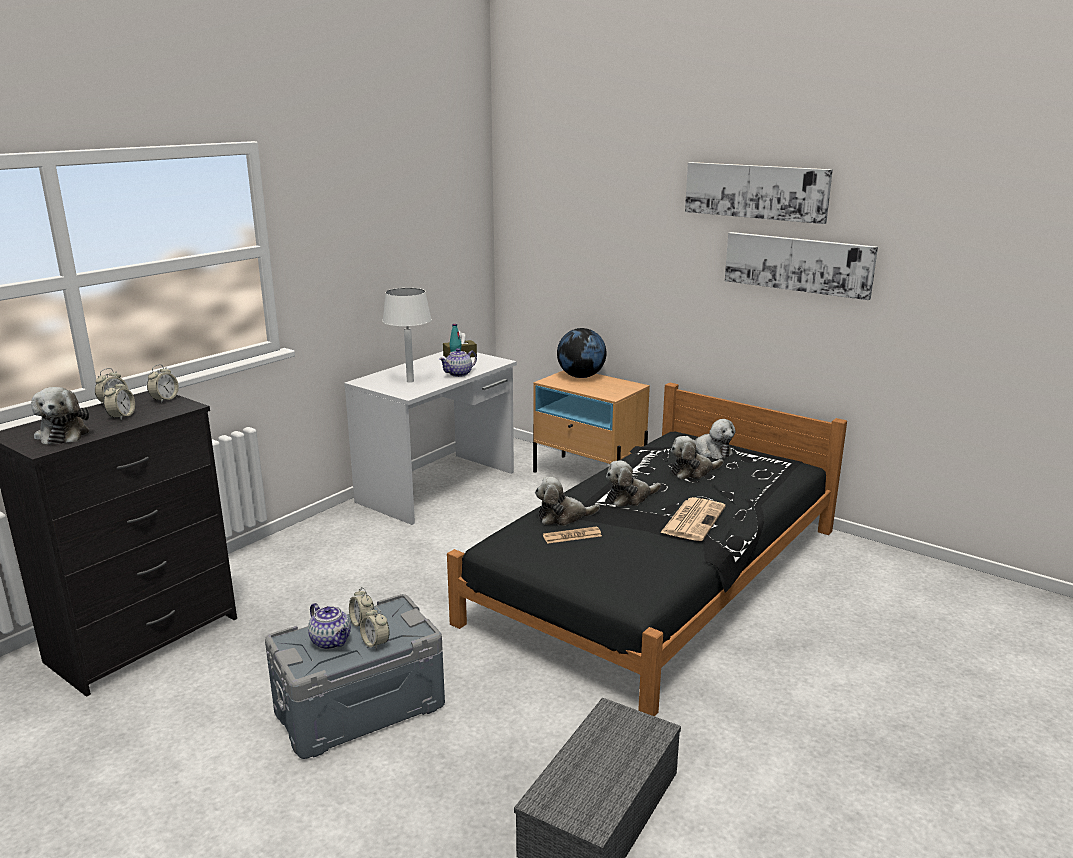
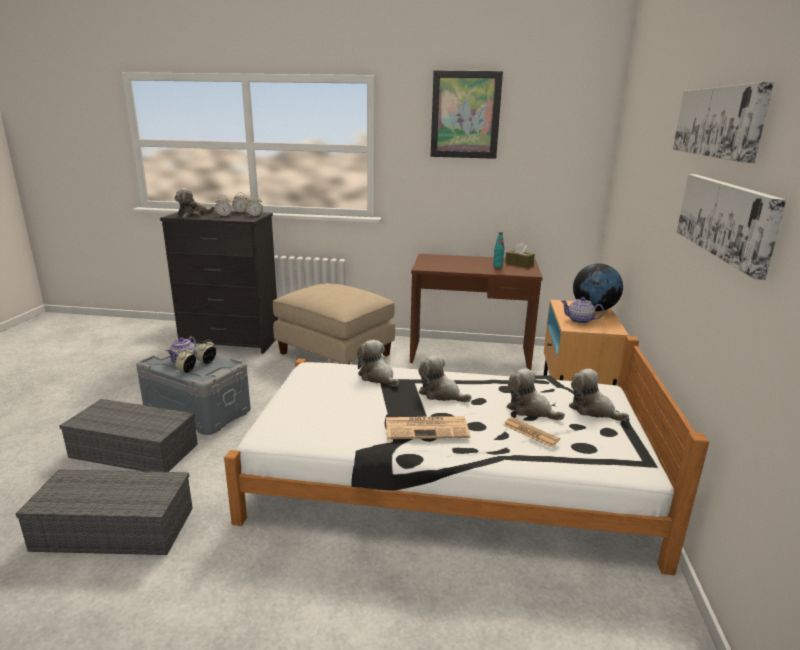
camera: 60 degrees right, 0 degrees up
(320, 563) = (336, 354): none -> beige ottoman
(366, 186) = (465, 115): none -> picture
(410, 381) = (446, 263): white table lamp -> none
(420, 779) = (136, 450): none -> grey storage box
(438, 487) = (470, 355): white desk -> brown desk
(459, 374) = (482, 270): teapot -> teapot (580, 321)
(572, 536) = (349, 387): newspaper -> newspaper (530, 432)
(659, 573) = (449, 476): black bed -> white bed
(710, 451) = (593, 410): plush toy -> plush toy turned 120 degrees clockwise

